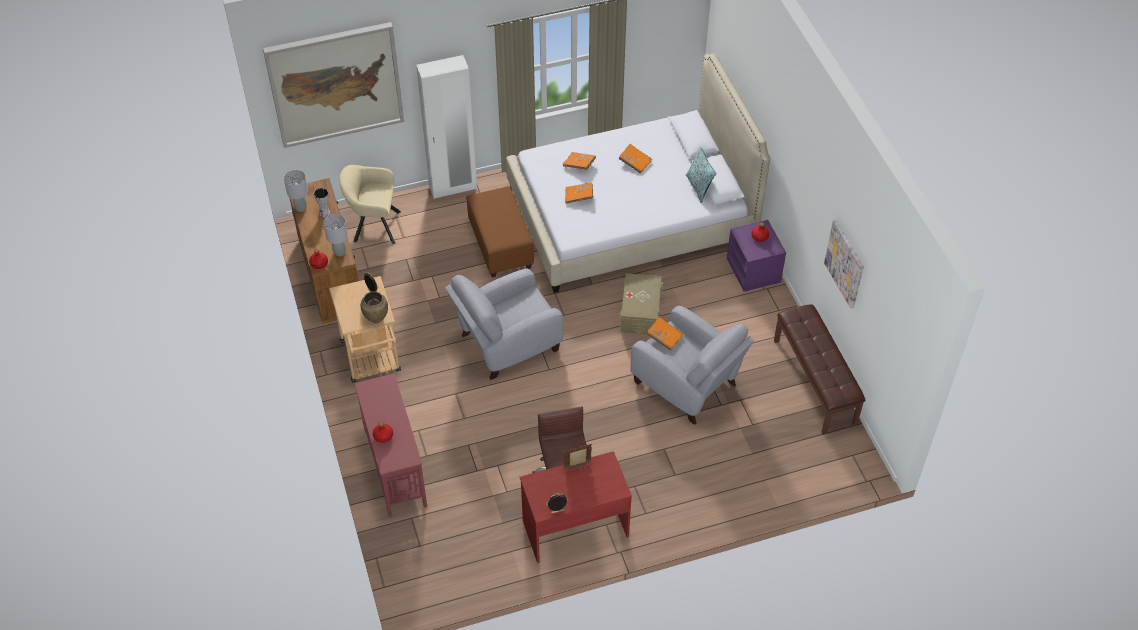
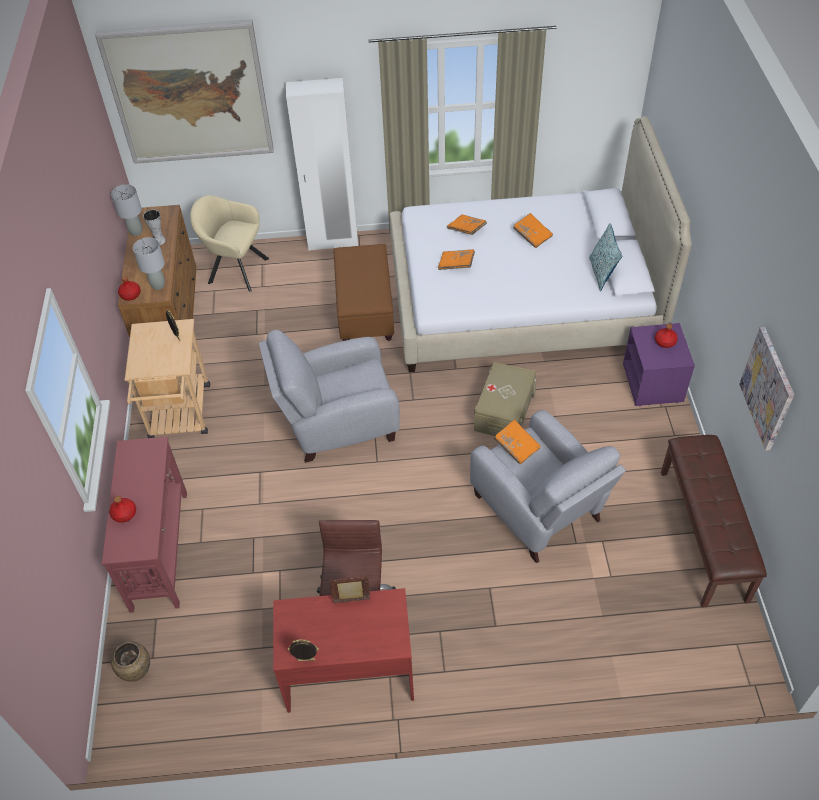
camera: 15 degrees right, 0 degrees up
(376, 318) = (169, 367): brown vase -> brown vase (136, 672)

